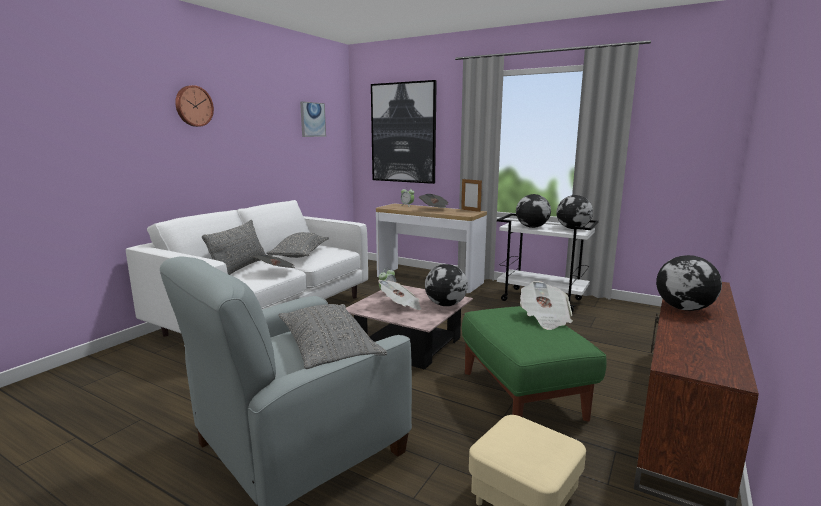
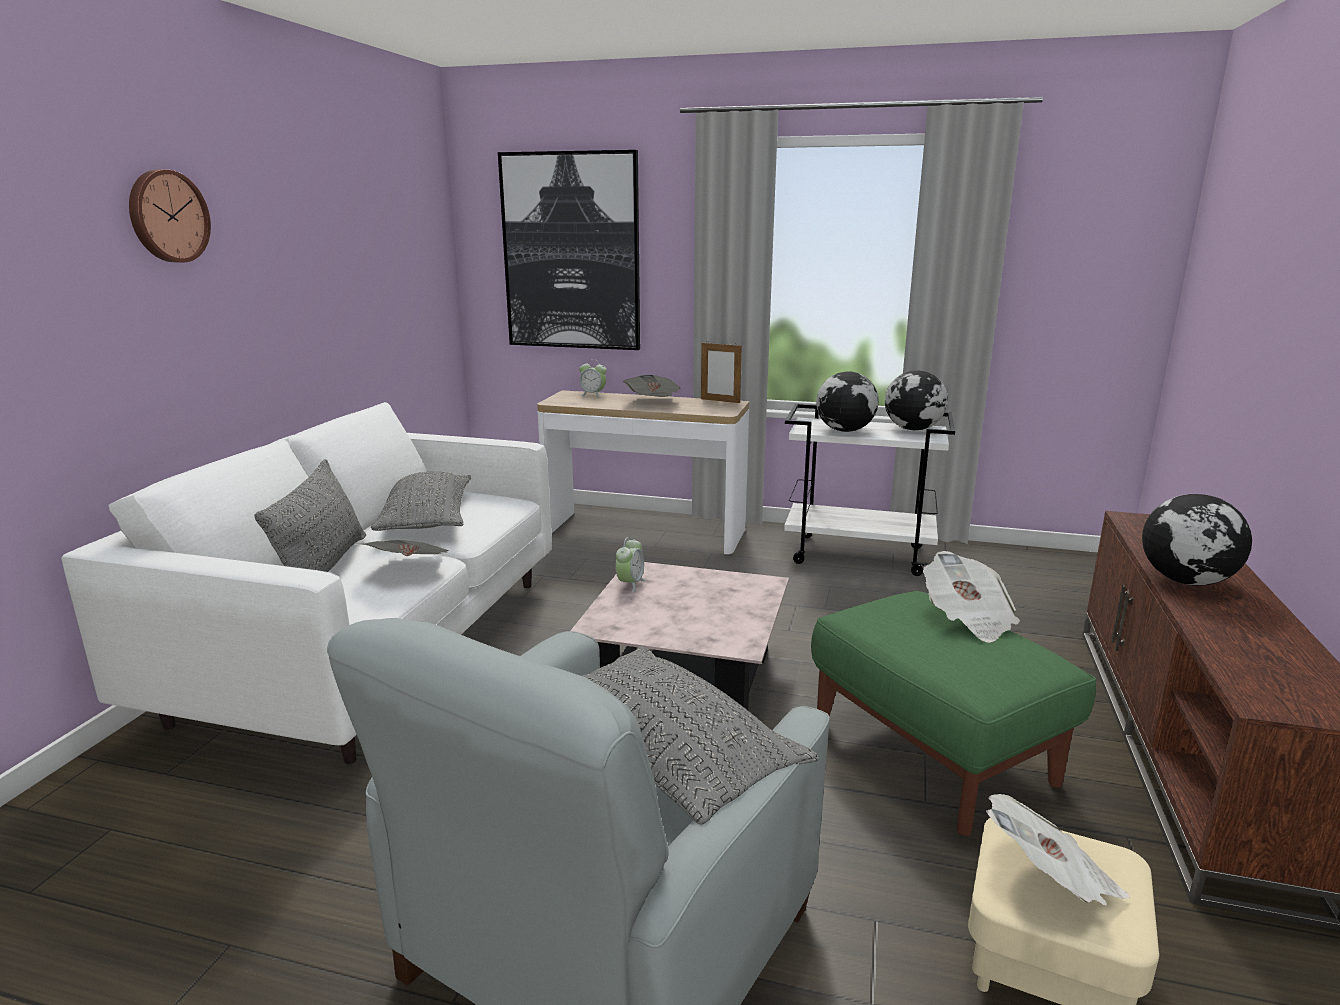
camera: 15 degrees left, 5 degrees up
(312, 119) = (391, 228): picture -> none
(401, 306) = (675, 611): newspaper -> newspaper (1050, 880)
(445, 305) = (753, 599): globe -> none

